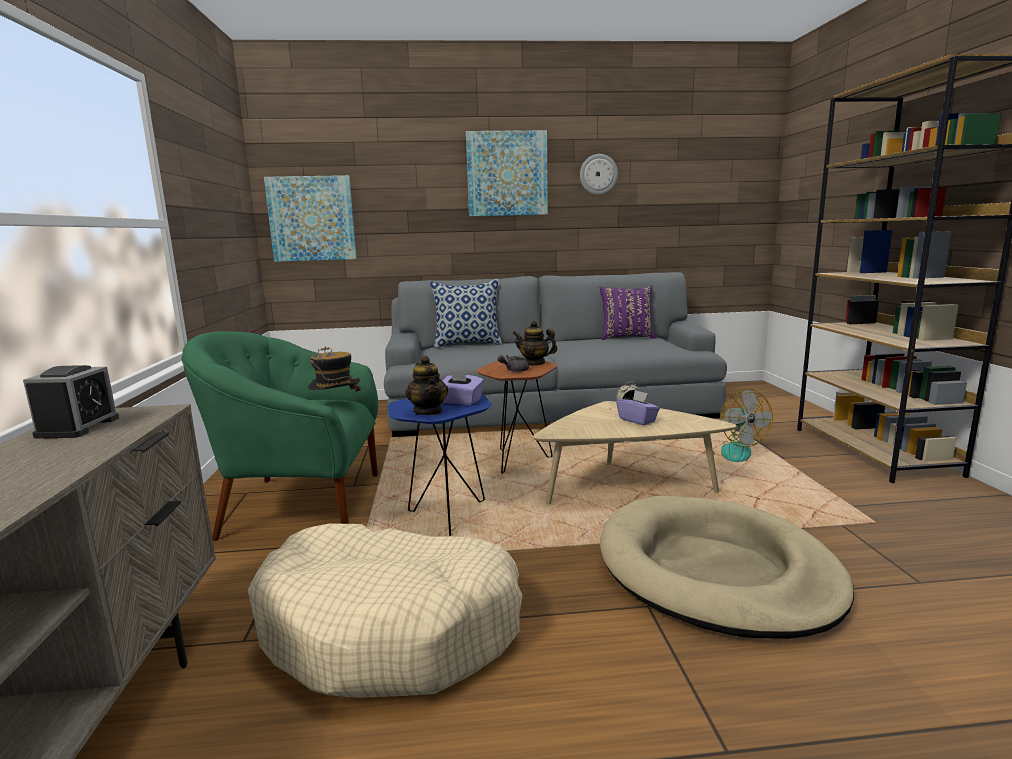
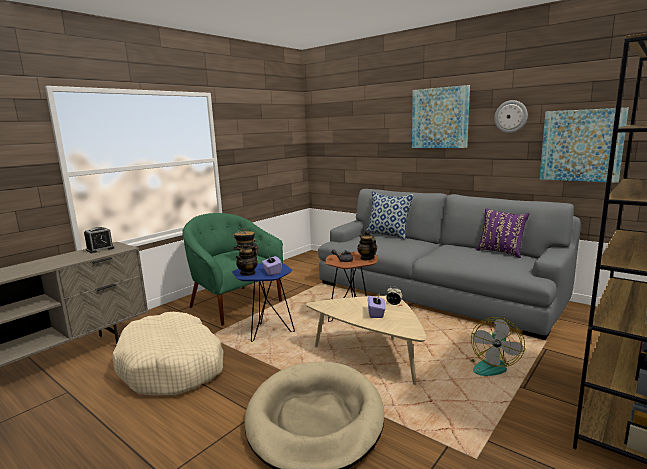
camera: 45 degrees right, 0 degrees up
(312, 219) = (330, 147): picture -> picture (581, 145)

